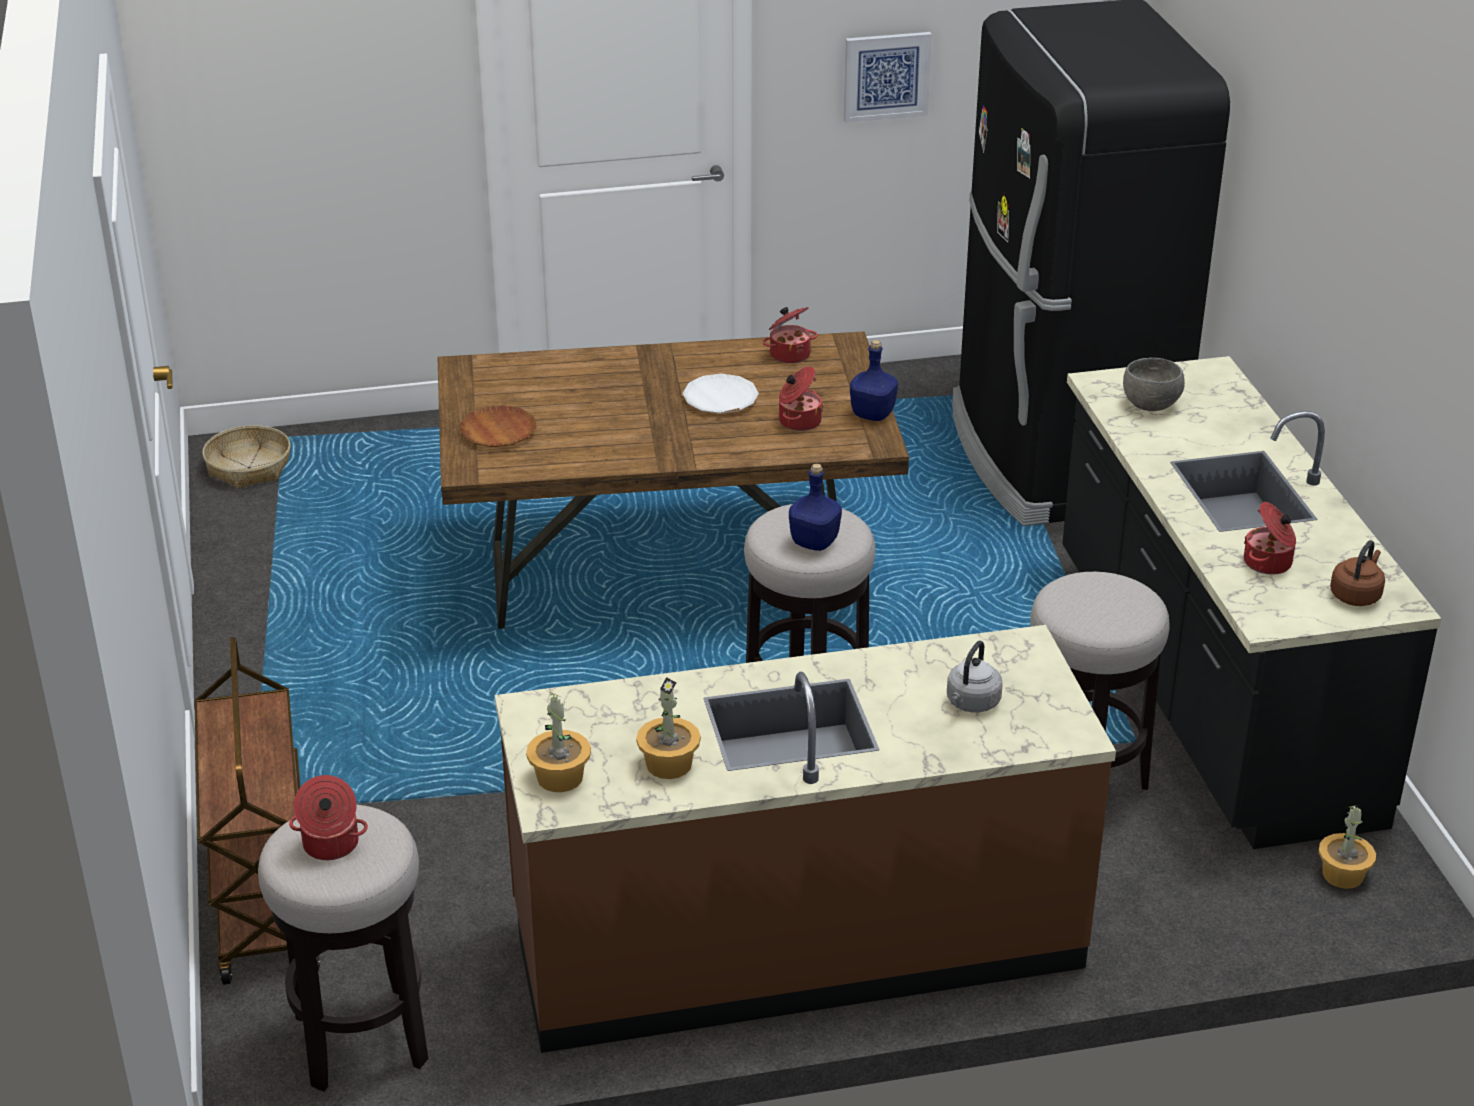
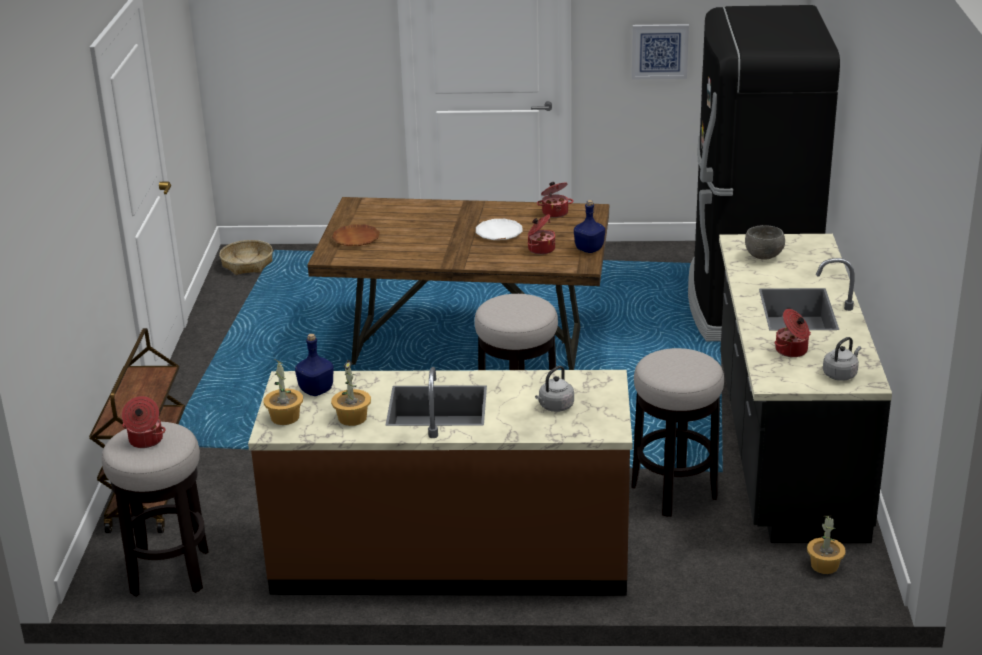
camera: 15 degrees right, 5 degrees down
(814, 543) = (514, 315): blue bottle -> blue bottle (315, 391)
(1356, 595) = (841, 374): brown kettle -> grey kettle

